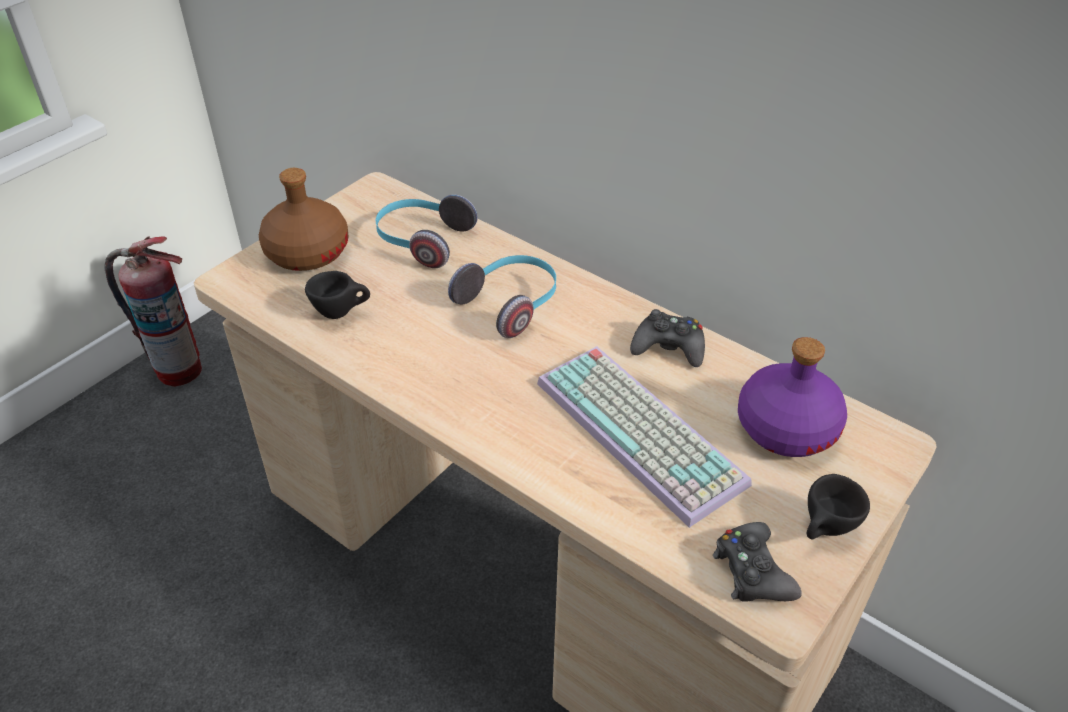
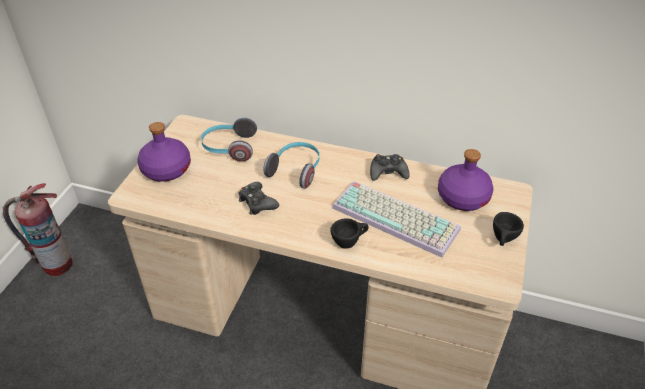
camera: 20 degrees left, 0 degrees up
(306, 252) = (166, 169): brown bottle -> purple bottle
(341, 312) = (205, 197): black cup -> black cup (349, 242)
(752, 571) = (480, 269): black game controller -> black game controller (257, 203)

